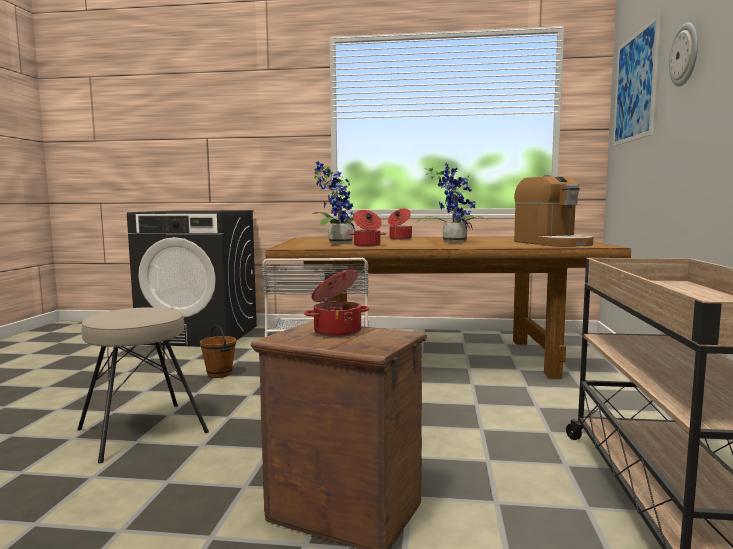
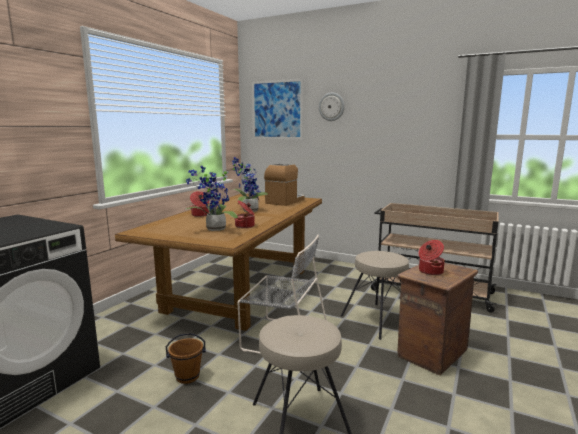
camera: 70 degrees left, 5 degrees up
(439, 453) = (378, 320): none -> beige stool
(552, 243) = (285, 201): coffee machine -> coffee machine turned 60 degrees counterclockwise

